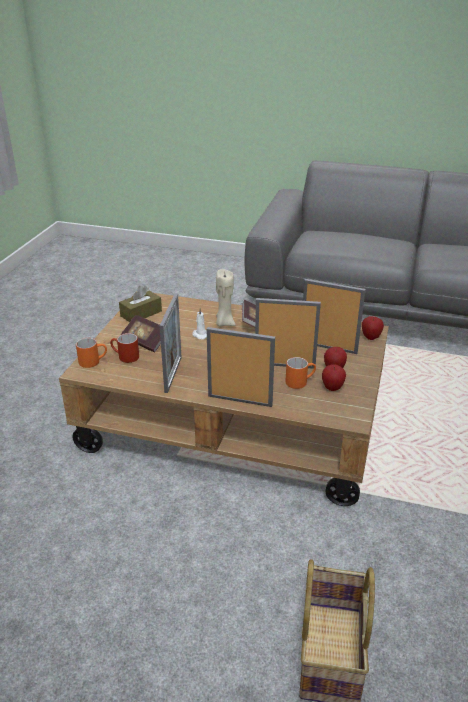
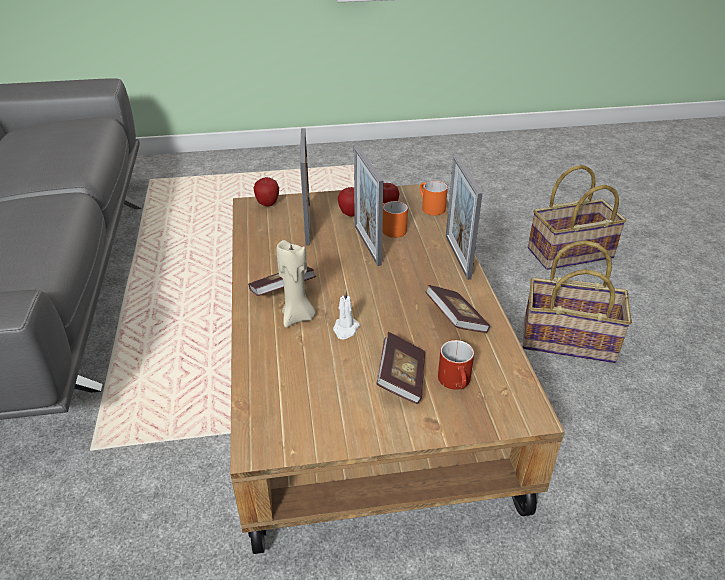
camera: 115 degrees left, 5 degrees up
(93, 361) = (495, 413): orange mug -> orange mug (429, 207)
(141, 313) = (321, 423): brown tissue box -> none
(173, 374) = (455, 320): picture frame -> book
(196, 558) = (568, 339): none -> basket

